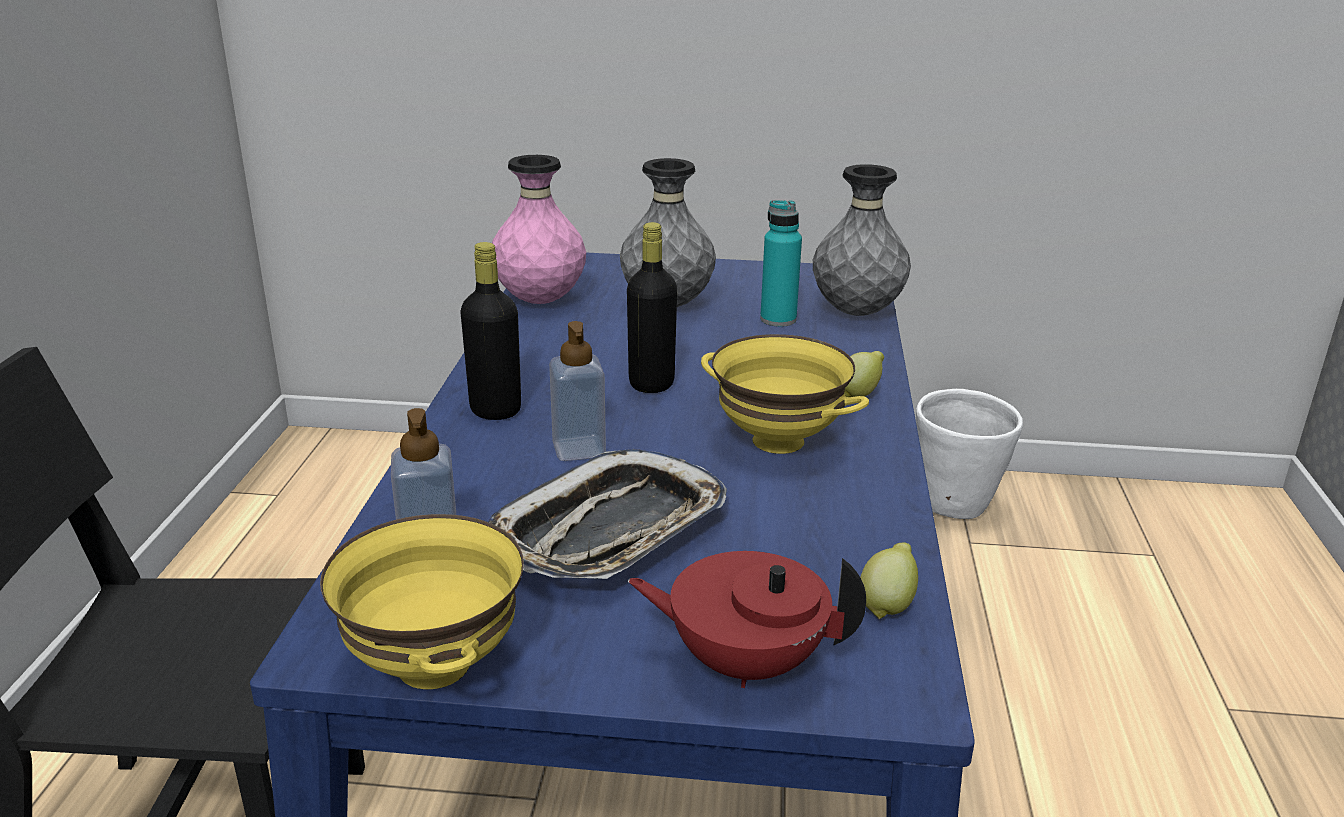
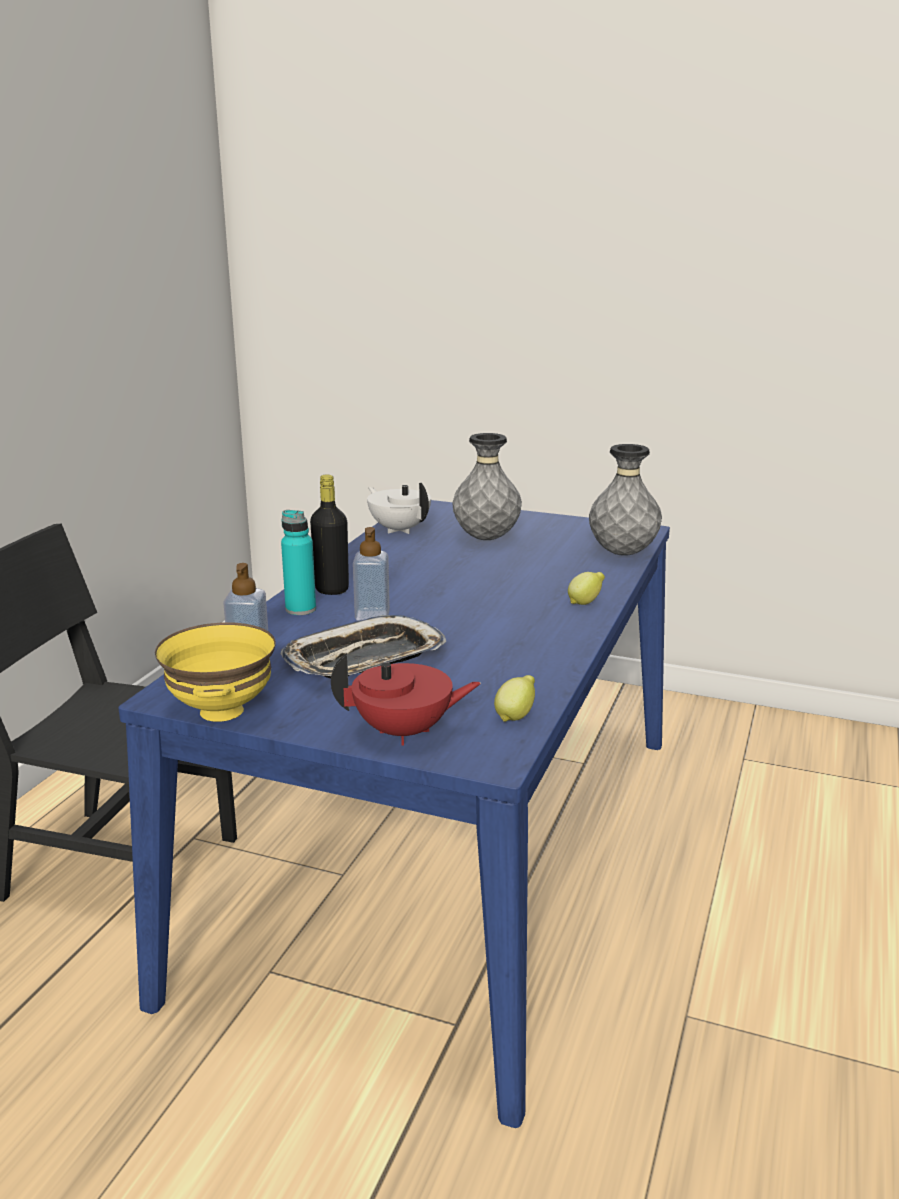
camera: 15 degrees right, 5 degrees down
(540, 301) = (399, 529): pink vase -> white teapot
(651, 384) = (444, 584): black bottle -> none
(744, 662) = (404, 732): red teapot -> red teapot turned 150 degrees clockwise
(778, 319) = (560, 553): turquoise bottle -> turquoise bottle (300, 609)
(779, 440) = (509, 623): yellow bowl -> none
(955, 506) = (744, 732): white planter -> none

